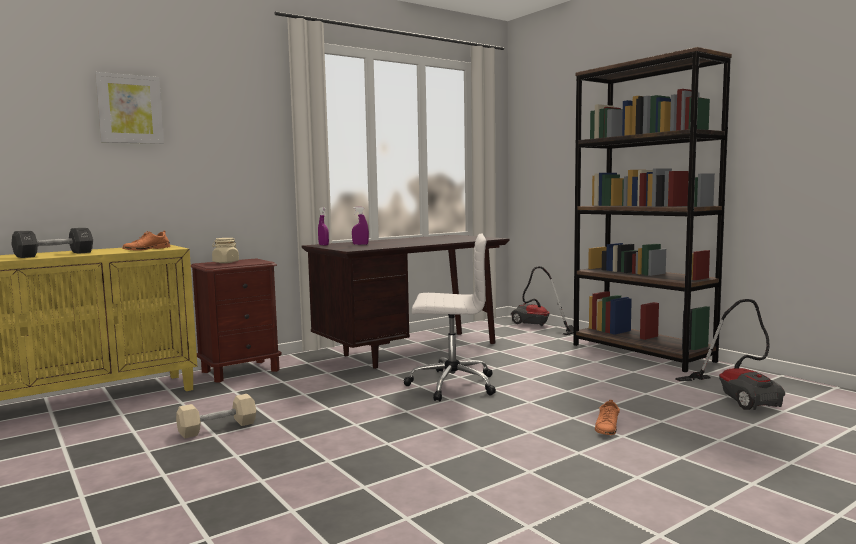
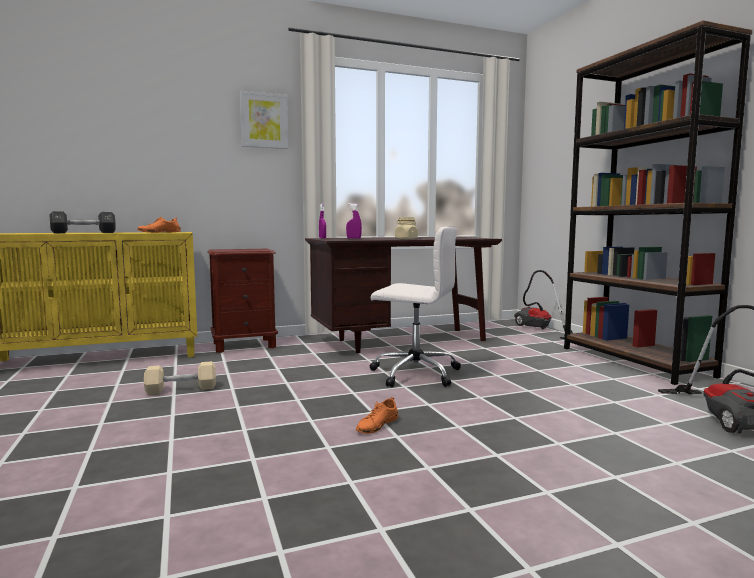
camera: 15 degrees right, 0 degrees up
(130, 109) = (160, 115): picture -> picture (264, 120)
(225, 262) = (235, 249): beige jar -> beige jar (406, 239)
(607, 427) = (547, 432): orange shoe -> orange shoe (377, 425)

